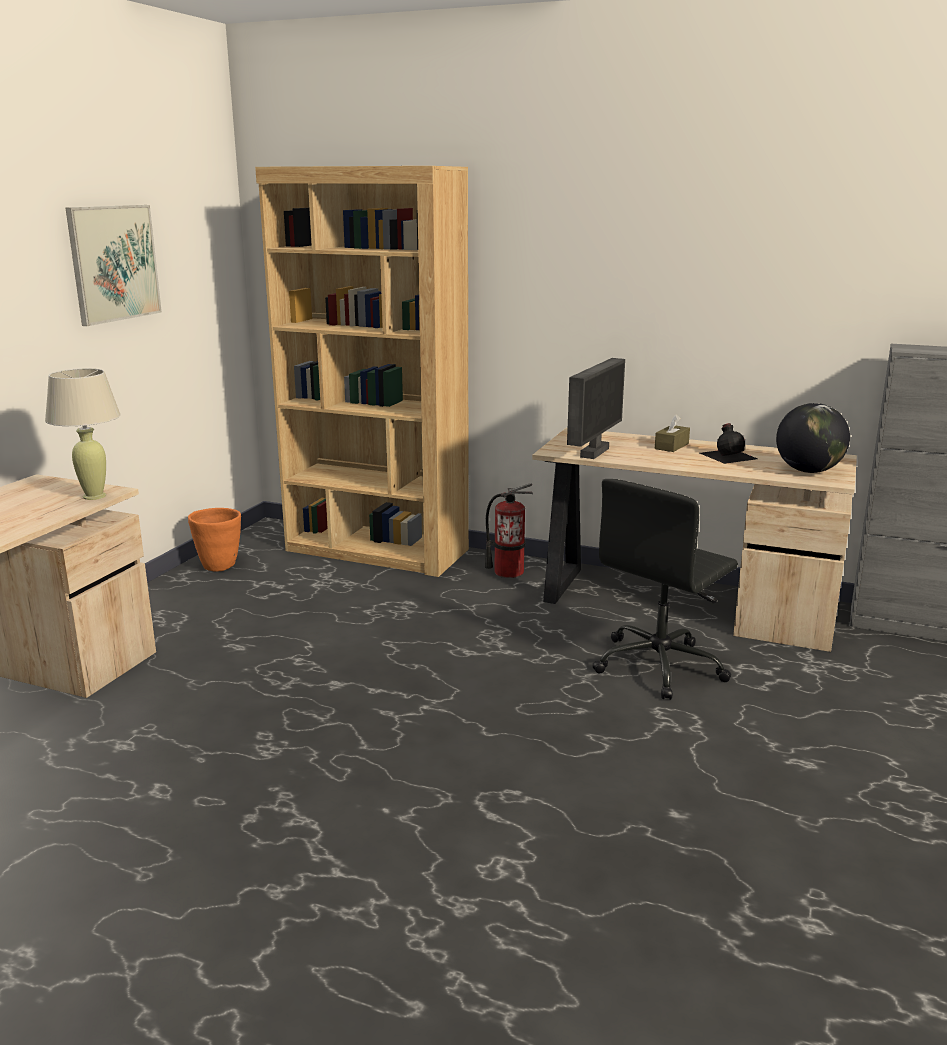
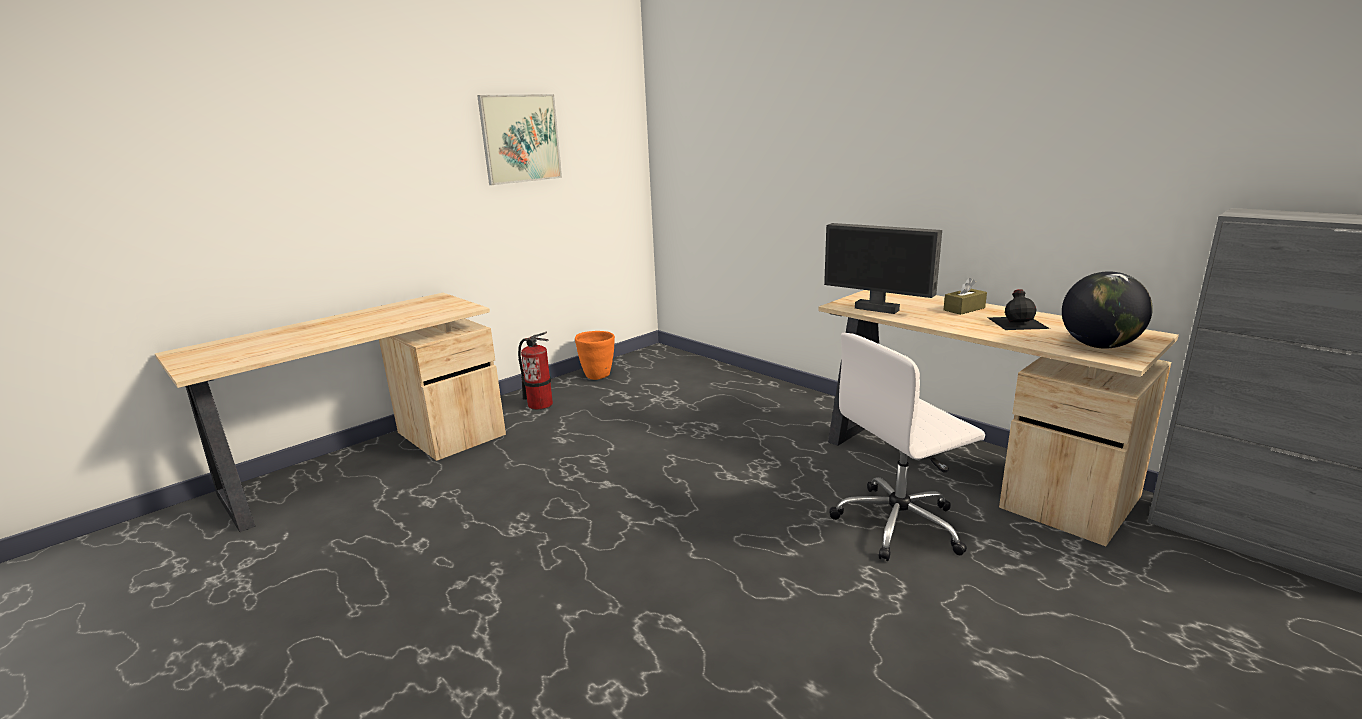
camera: 25 degrees right, 0 degrees up
(94, 496) = (455, 311): beige table lamp -> none
(377, 551) = (720, 378): brown bookcase -> none
(508, 572) = (815, 411): fire extinguisher -> fire extinguisher (540, 404)
(593, 452) = (877, 309): monitor -> monitor turned 75 degrees clockwise
(660, 666) = (900, 524): black office chair -> white office chair

